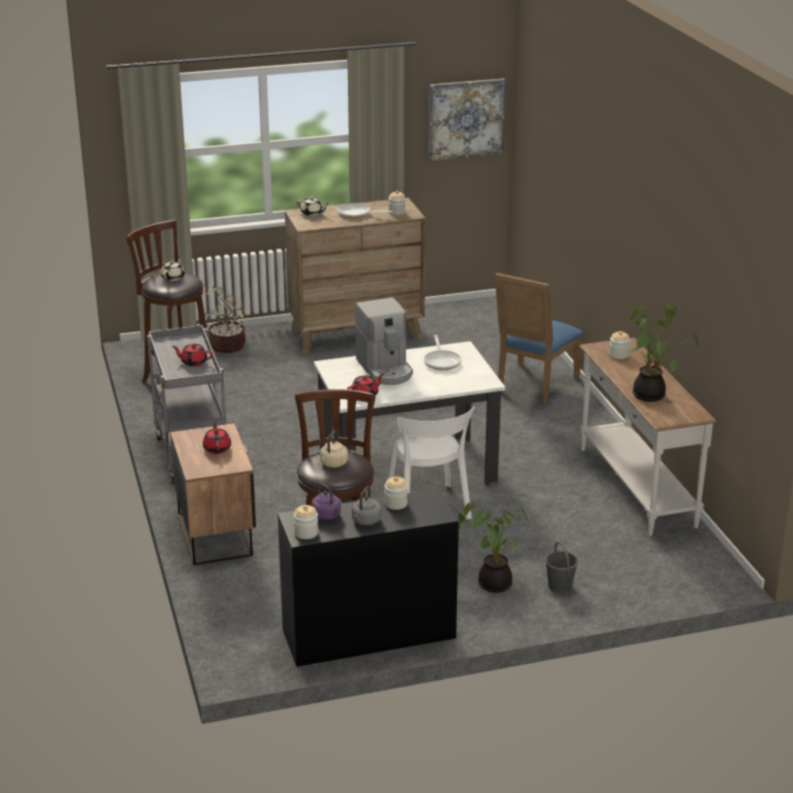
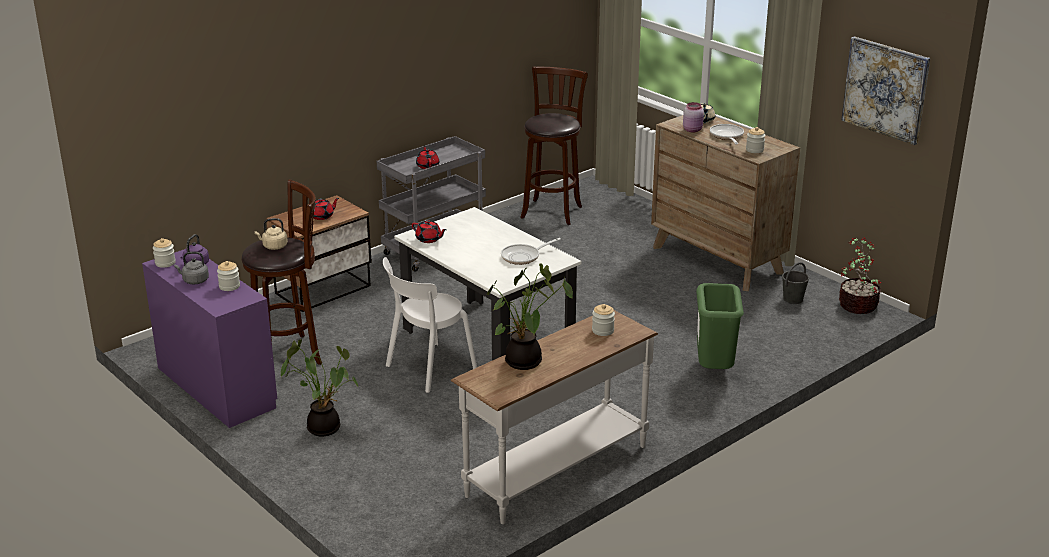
camera: 65 degrees right, 0 degrees up
(173, 277) = (557, 118): beige teapot -> none
(226, 346) = (629, 213): potted plant -> potted plant (857, 305)
(328, 222) = (693, 130): none -> pink jar
(368, 634) = (216, 387): black desk -> purple desk
(385, 369) = (485, 237): coffee machine -> none
(533, 386) = (713, 369): blue chair -> green trash can
(559, 586) = (340, 462): grey bucket -> grey bucket (793, 299)

